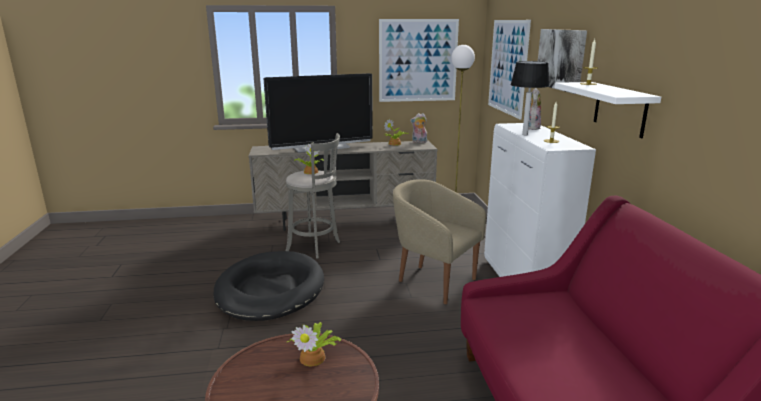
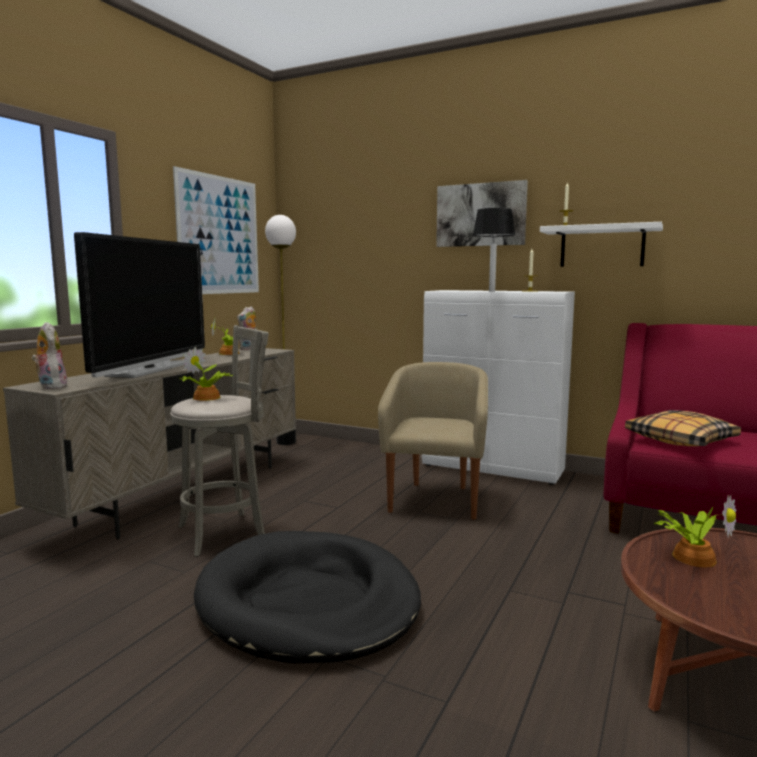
camera: 55 degrees left, 10 degrees down
(433, 281) = (435, 499): beige armchair -> beige armchair turned 120 degrees clockwise
(507, 67) = (354, 239): picture -> none
(512, 312) = (680, 440): none -> pillow
(531, 127) = (465, 290): plush toy -> plush toy (50, 386)

